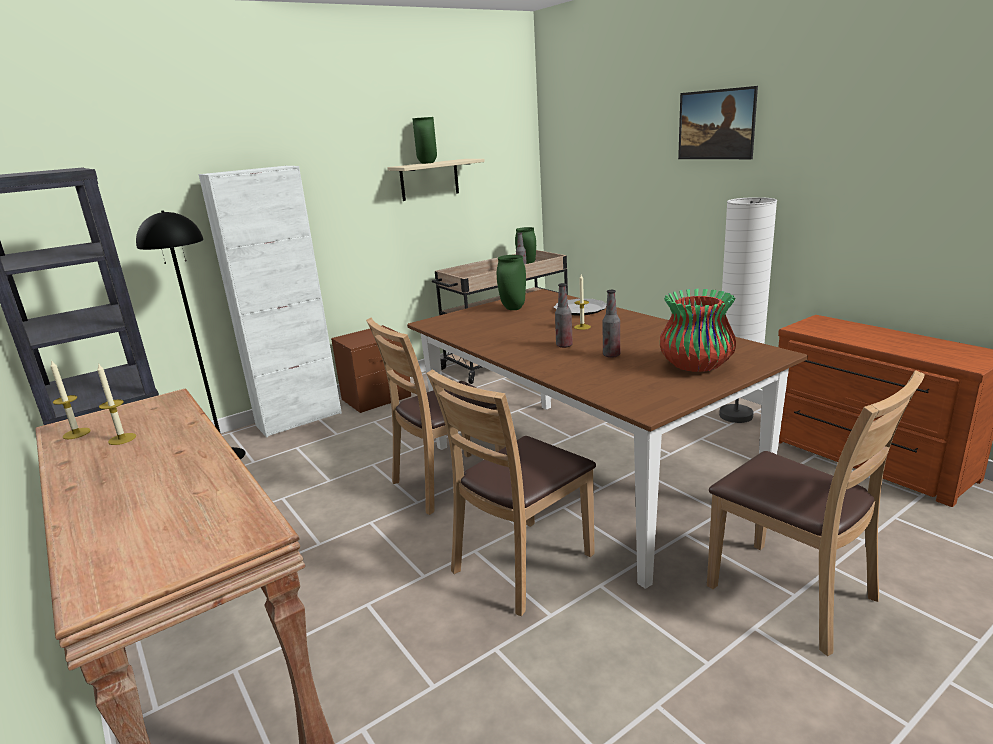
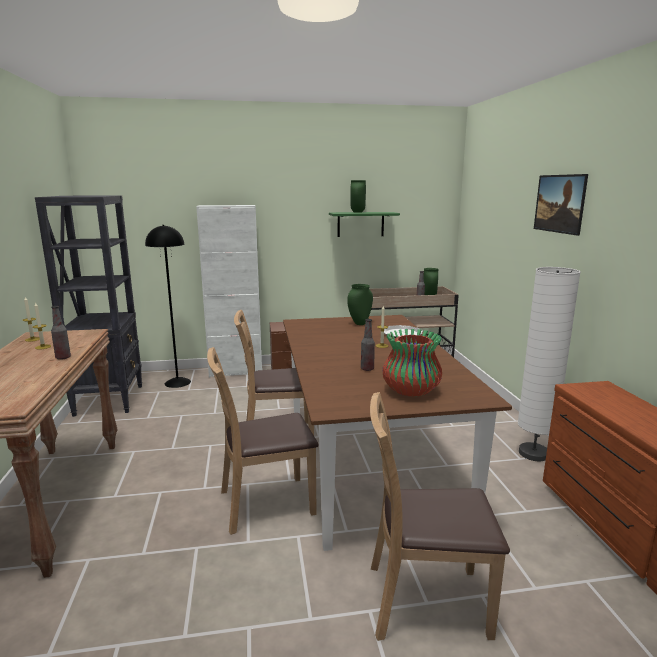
camera: 25 degrees right, 5 degrees down
(429, 180) = (360, 224): beige shelf -> green shelf
(564, 345) = (348, 355): bottle -> bottle (63, 358)
(792, 594) = (425, 601): brown chair -> brown chair turned 105 degrees clockwise

